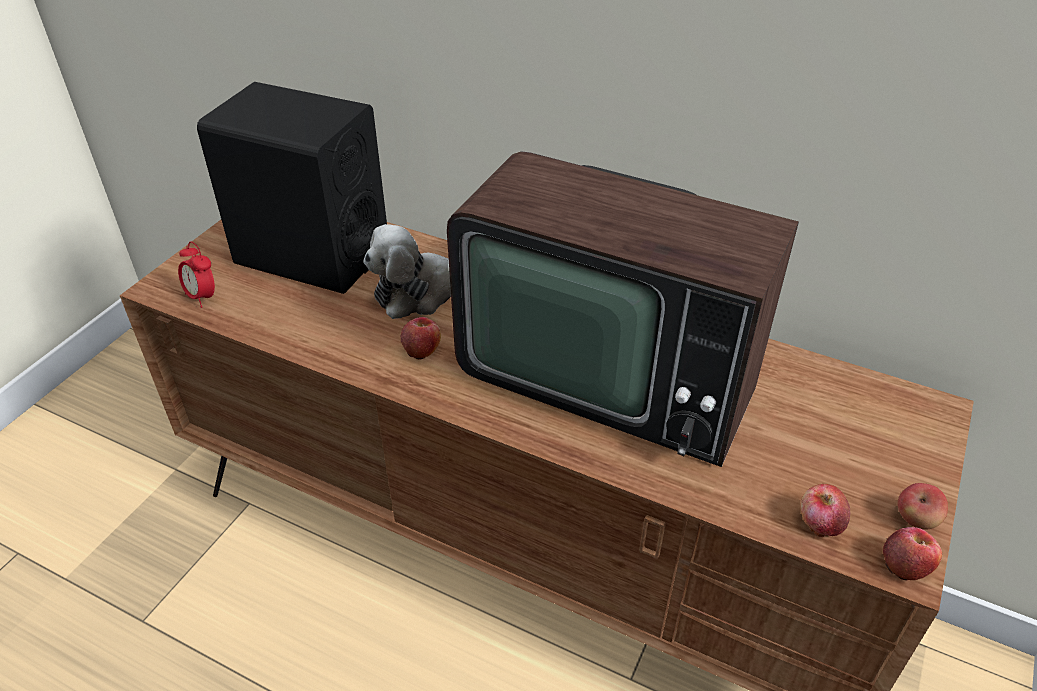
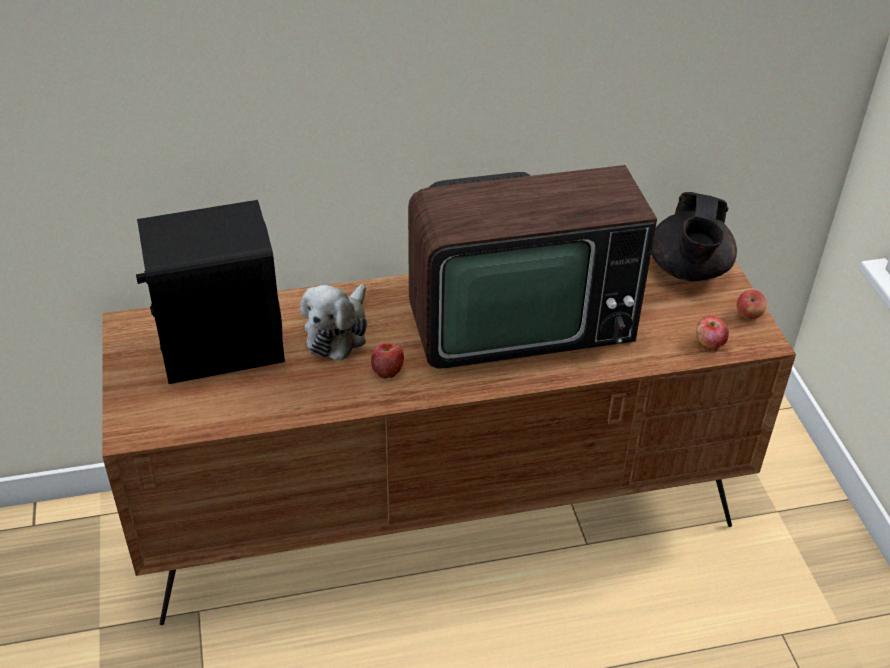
camera: 40 degrees left, 0 degrees up
(202, 297) = (176, 421): alarm clock -> none
(882, 422) = (688, 271): none -> black teapot
(905, 565) = (764, 341): apple -> none

